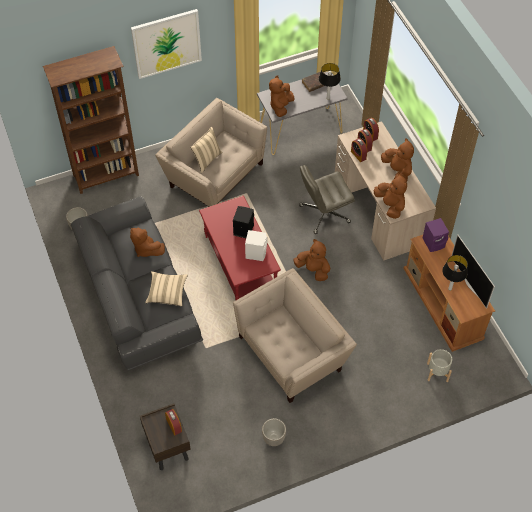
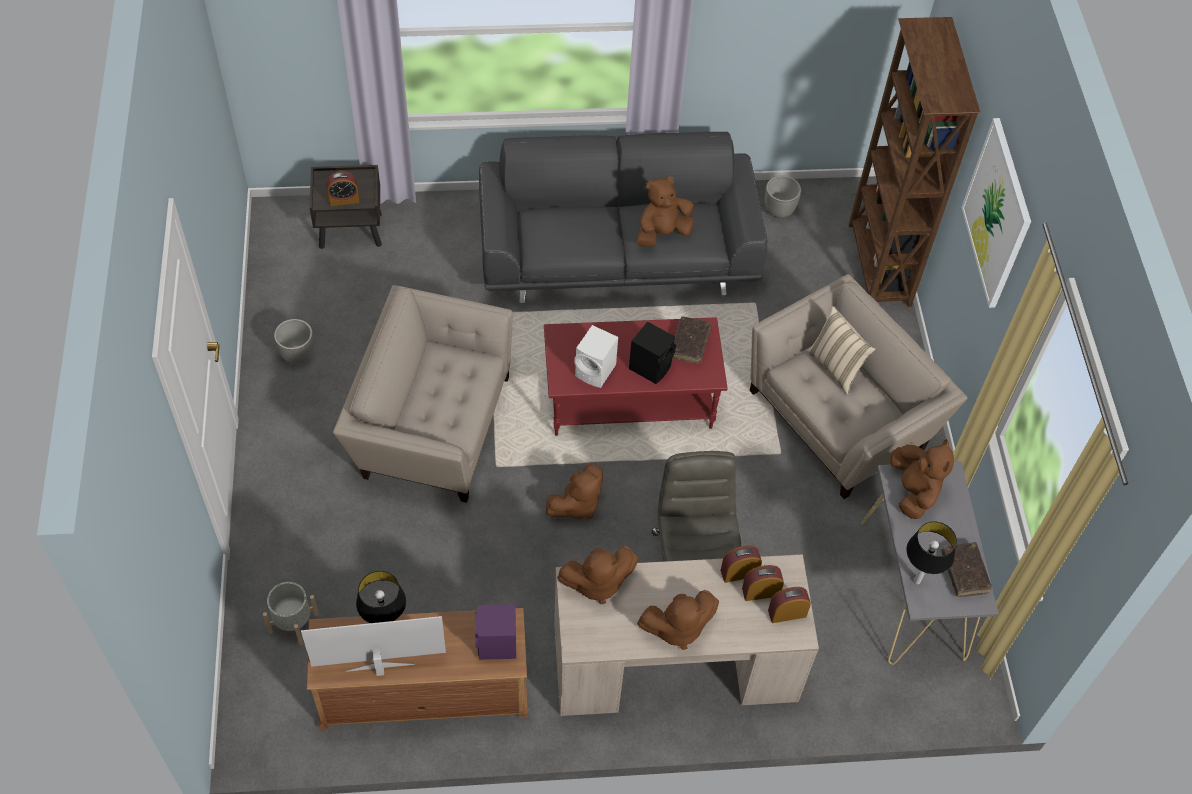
camera: 105 degrees right, 0 degrees up
(167, 292) = (569, 240): beige pillow -> none
(221, 217) = (690, 343): none -> brown book
(281, 106) = (913, 491): brown plush toy -> brown plush toy turned 45 degrees clockwise
(293, 352) = (431, 424): beige armchair -> beige armchair turned 120 degrees clockwise

